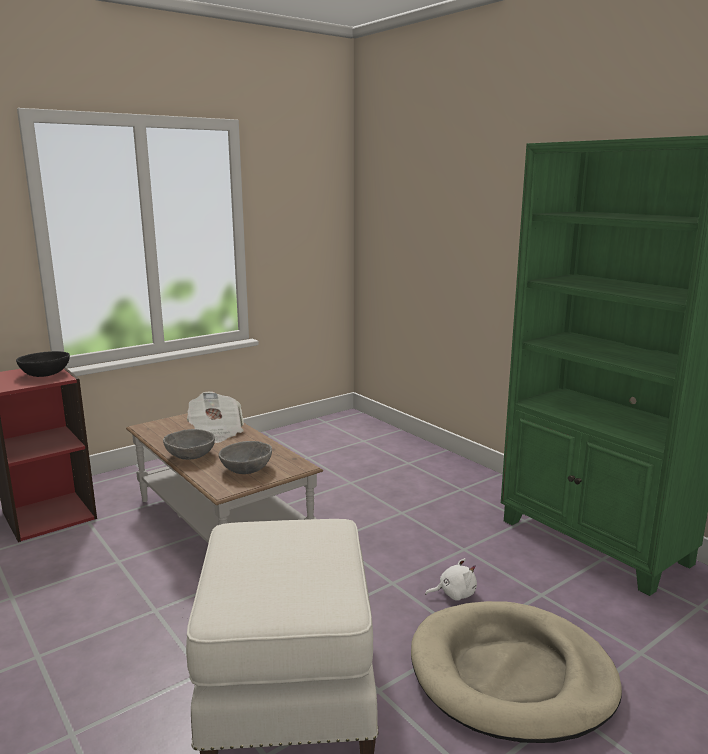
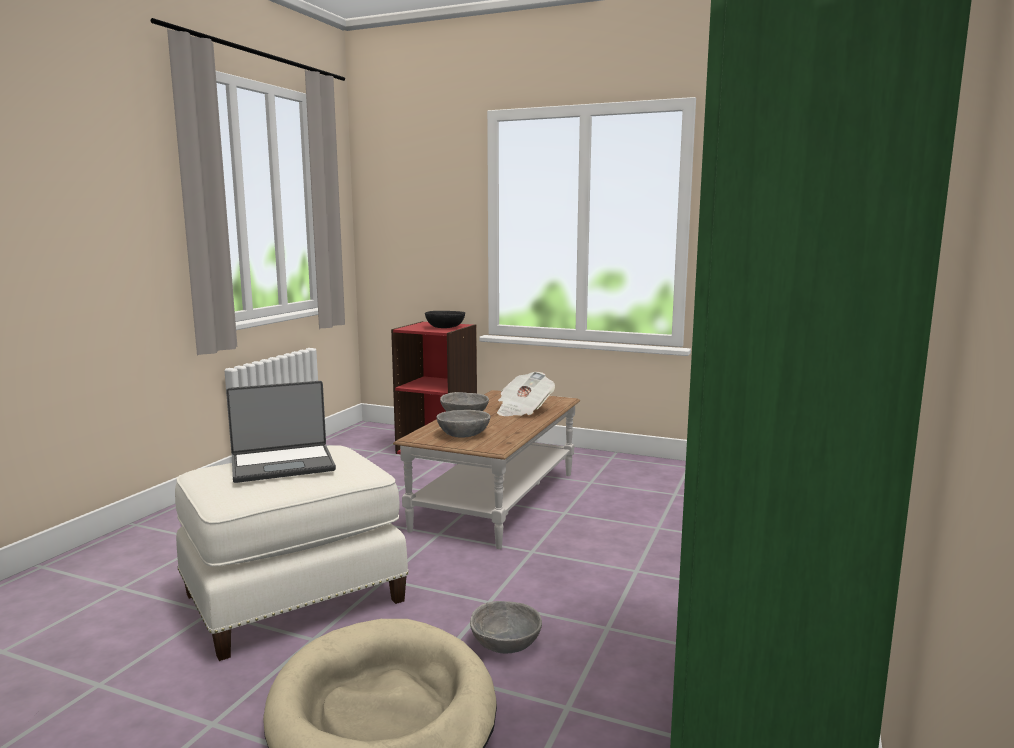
camera: 60 degrees right, 5 degrees down
(276, 558) = (282, 464): none -> laptop
(454, 594) = (505, 643): white plush toy -> grey bowl

